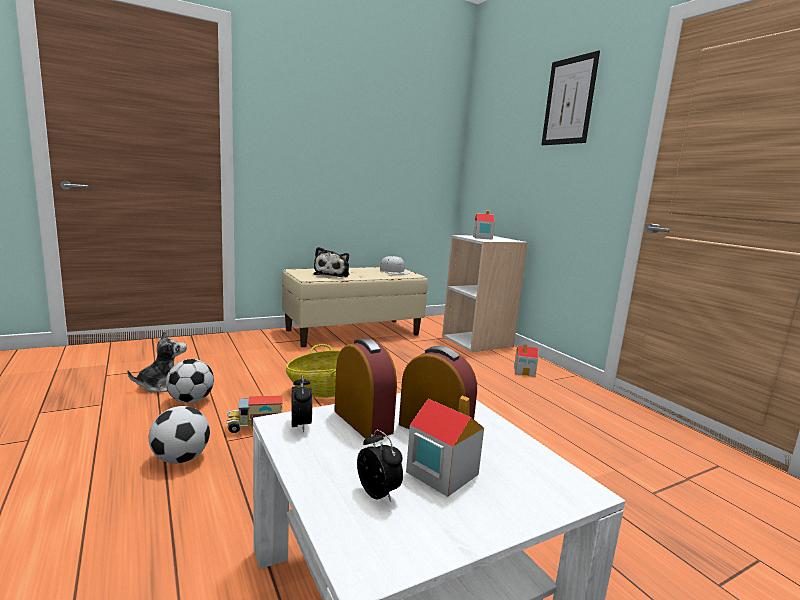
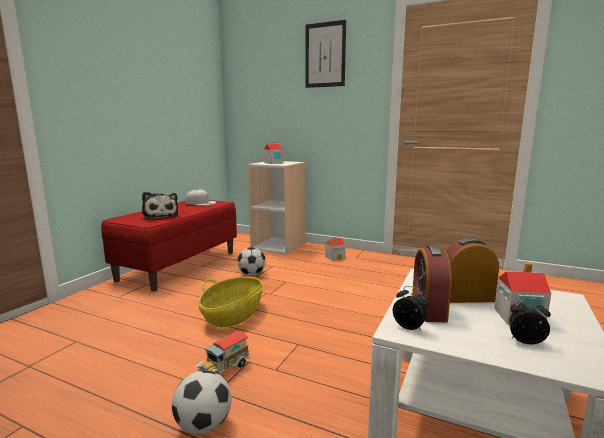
camera: 35 degrees left, 0 degrees up
(161, 385) = (65, 377): plush toy -> none
(191, 401) = (126, 376): football -> football (252, 274)
(353, 332) = (179, 265): beige bench -> red bench
(362, 421) = (428, 309): alarm clock -> alarm clock turned 105 degrees counterclockwise

